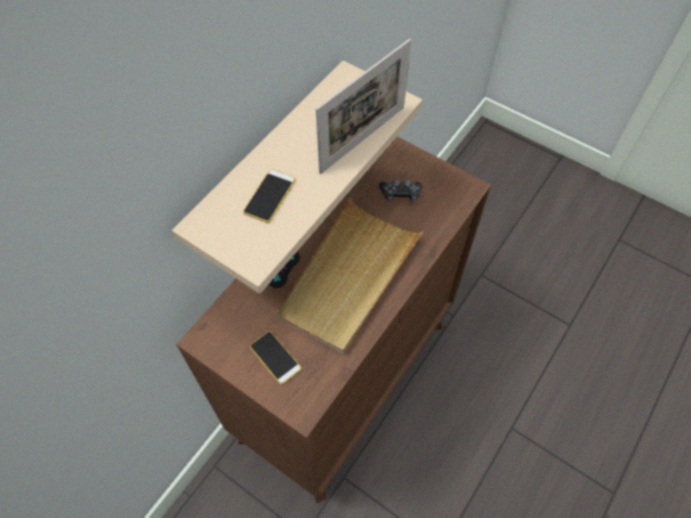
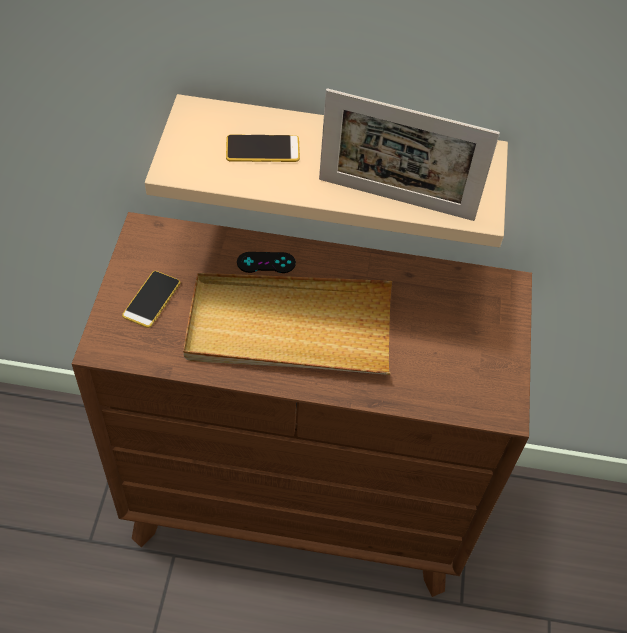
camera: 60 degrees right, 5 degrees down
(400, 194) = (441, 338): game controller -> none

